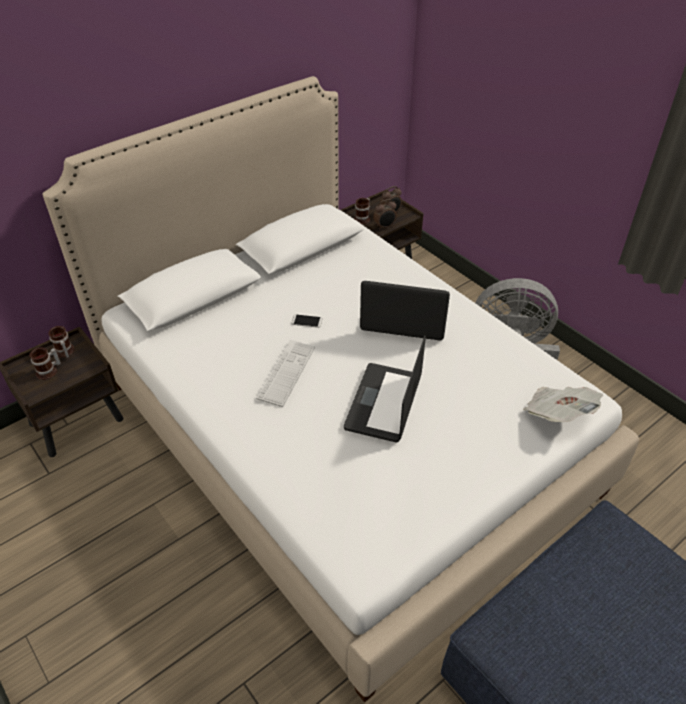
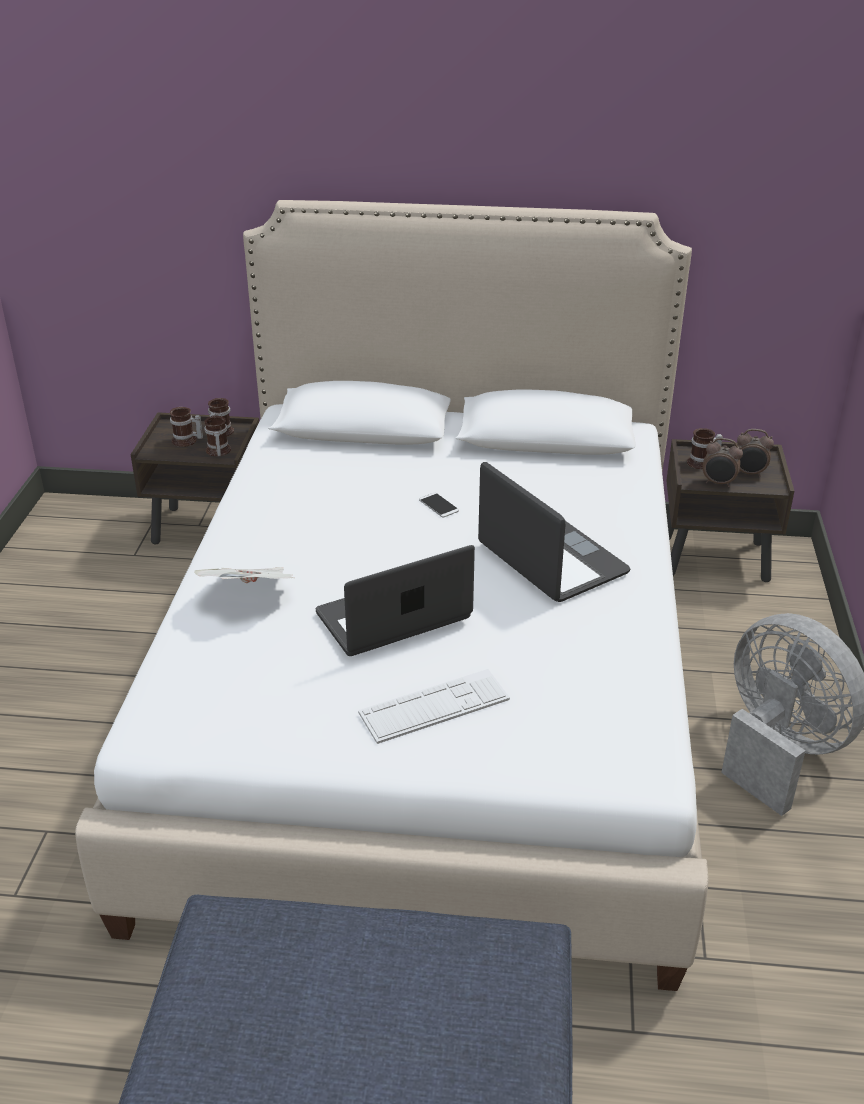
camera: 45 degrees right, 10 degrees down
(82, 366) = (217, 451): none -> mug
(286, 373) = (344, 536): keyboard -> keyboard (434, 707)
(557, 414) = (579, 755): newspaper -> newspaper (251, 594)

